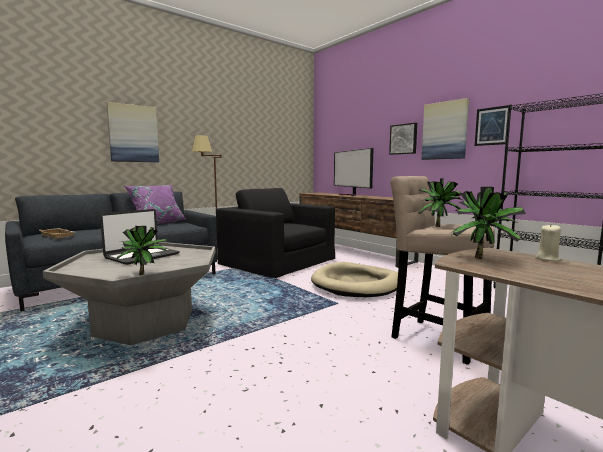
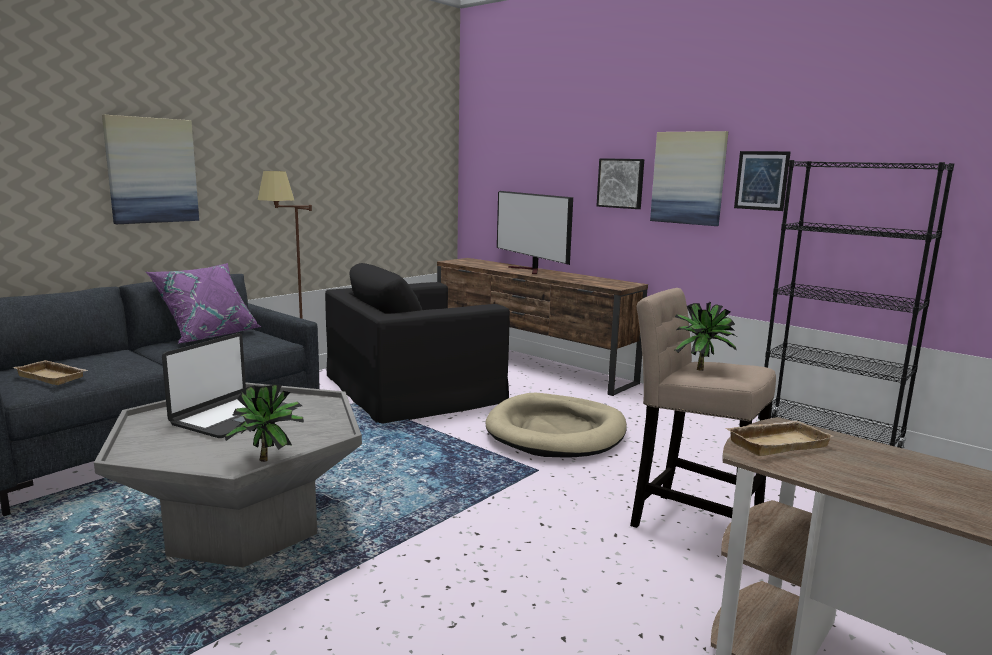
camera: 10 degrees left, 5 degrees up
(277, 260) = (413, 387): black armchair -> black armchair turned 60 degrees counterclockwise
(483, 258) = (776, 443): potted plant -> beige tray
(547, 259) = (850, 441): beige candle -> none

